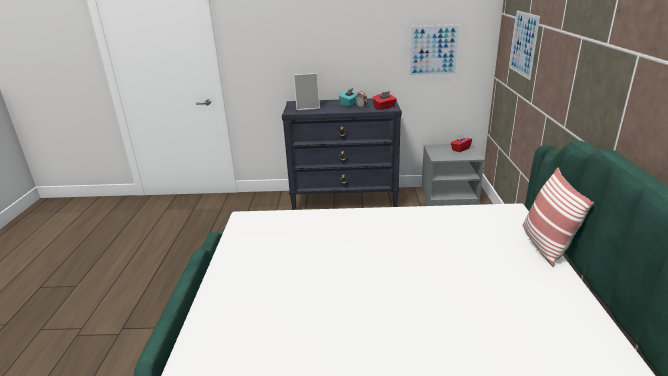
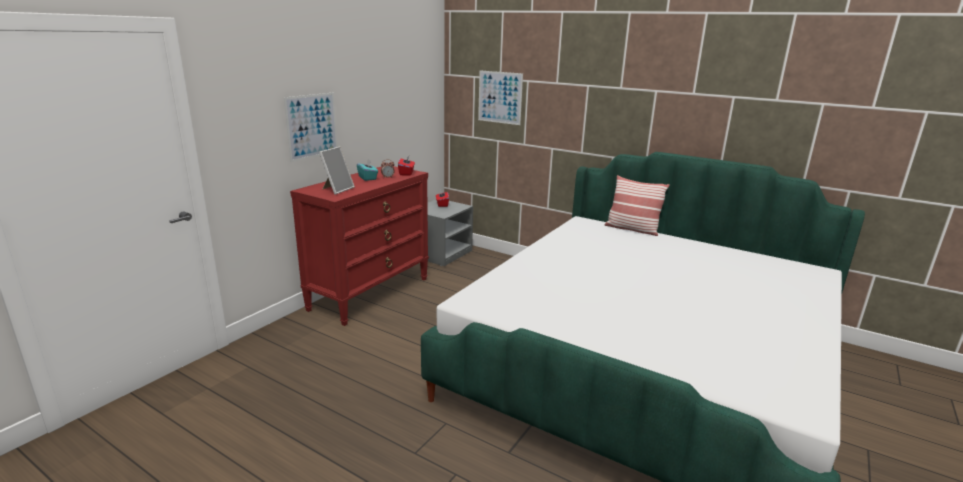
camera: 60 degrees left, 5 degrees down
(344, 200) = (370, 293): black dresser -> red dresser
(433, 50) = (407, 112): picture -> picture (312, 126)

